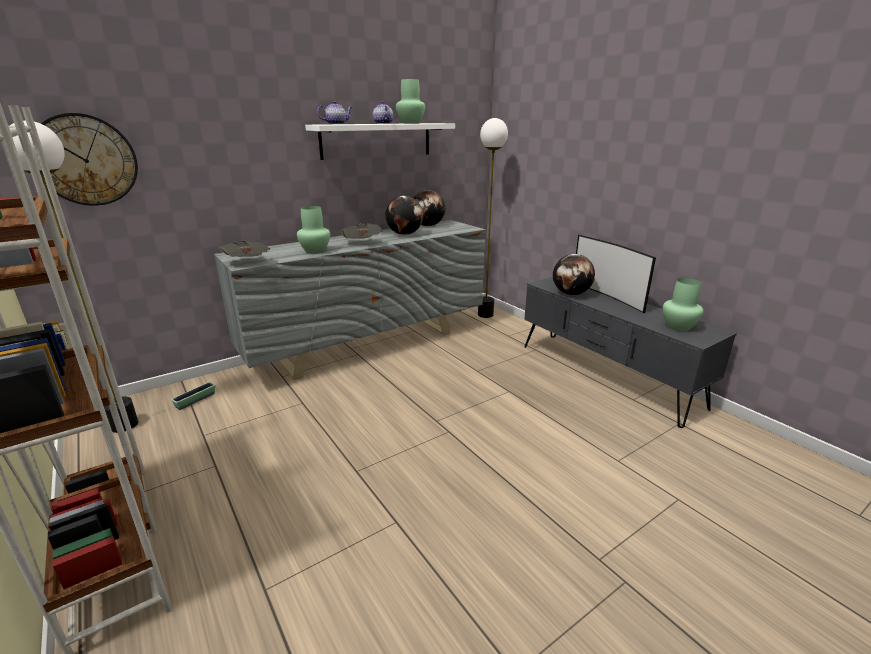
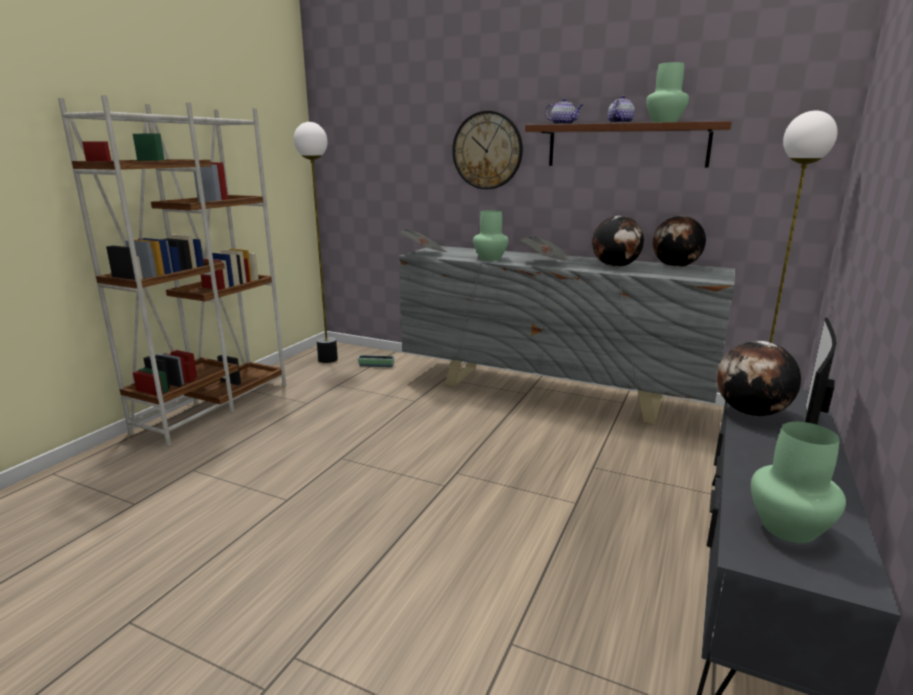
camera: 60 degrees right, 5 degrees down
(86, 160) = (365, 154): wall clock -> wall clock (487, 150)
(377, 140) = (626, 145): white shelf -> brown shelf

